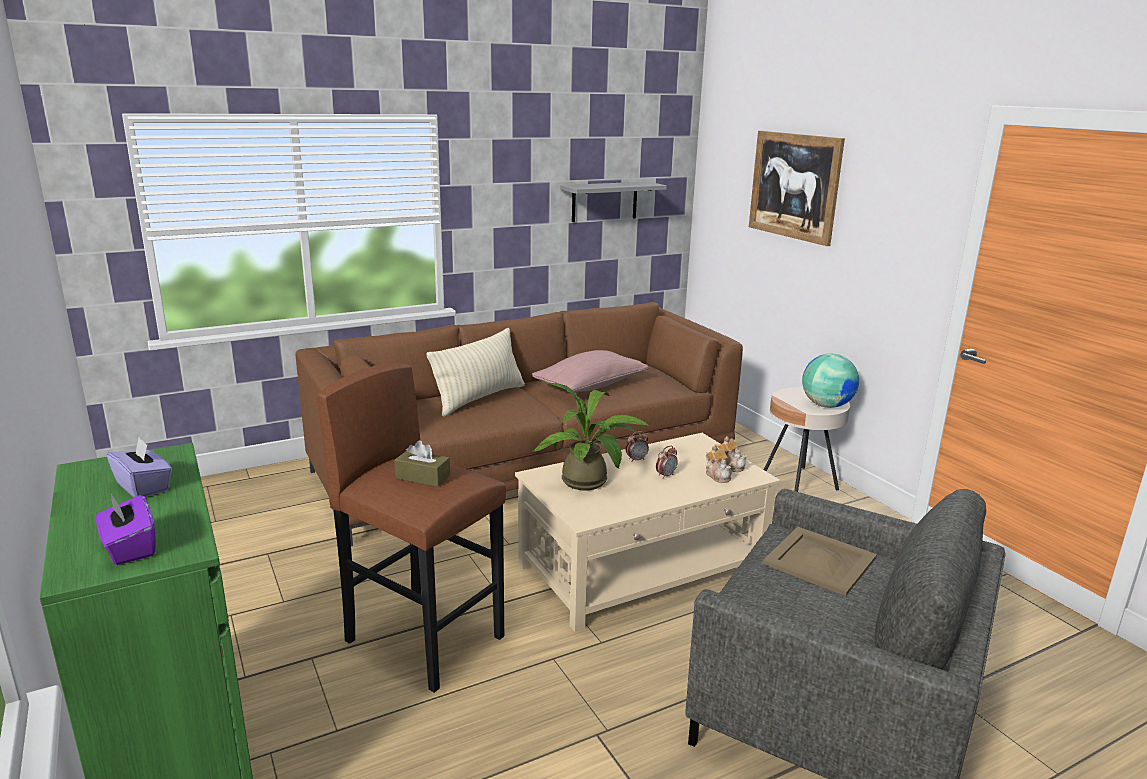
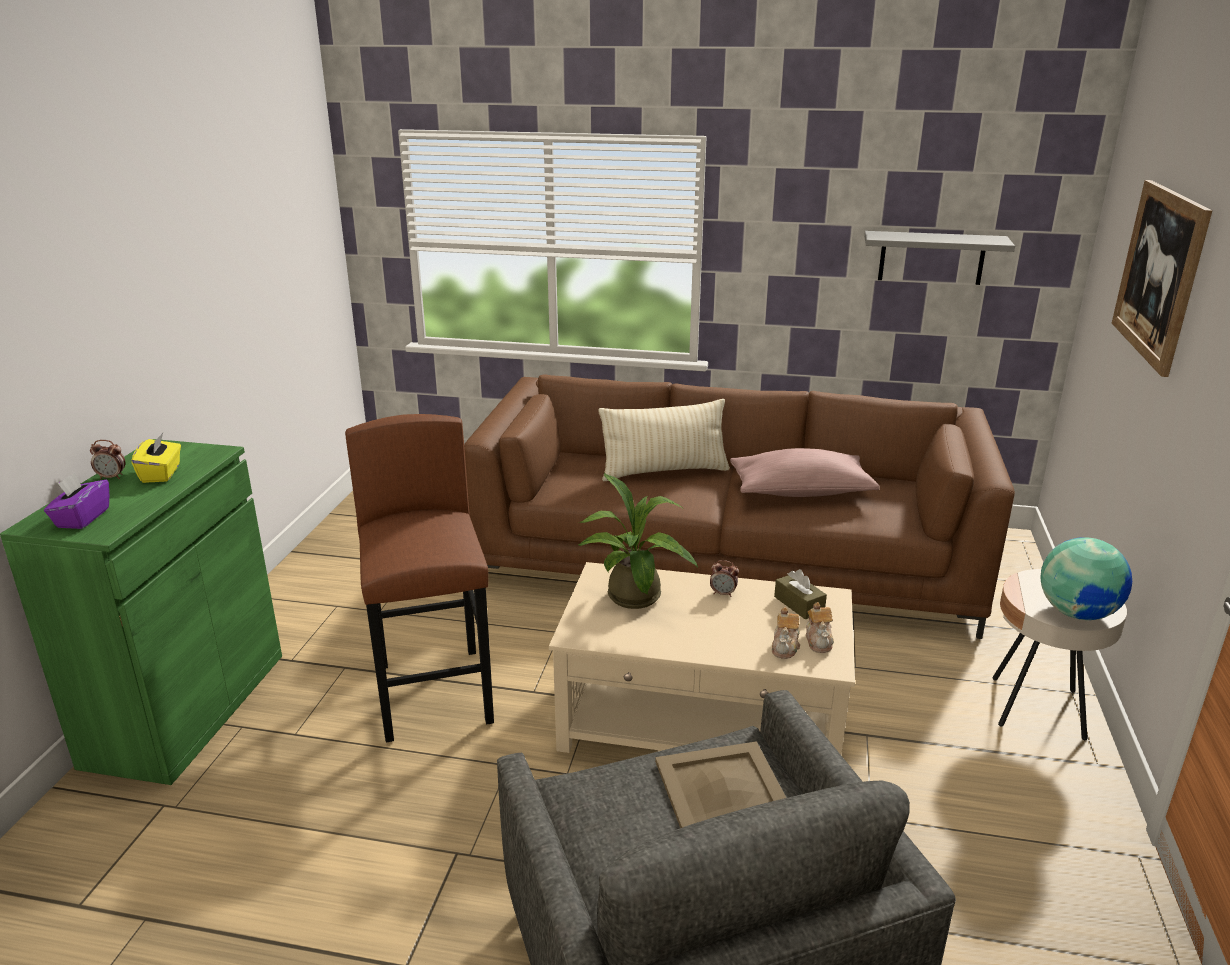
camera: 40 degrees right, 5 degrees up
(144, 487) = (161, 473): purple tissue box -> yellow tissue box
(423, 477) = (417, 535): brown tissue box -> brown tissue box (799, 604)
(665, 475) = (727, 623): alarm clock -> alarm clock (112, 477)

